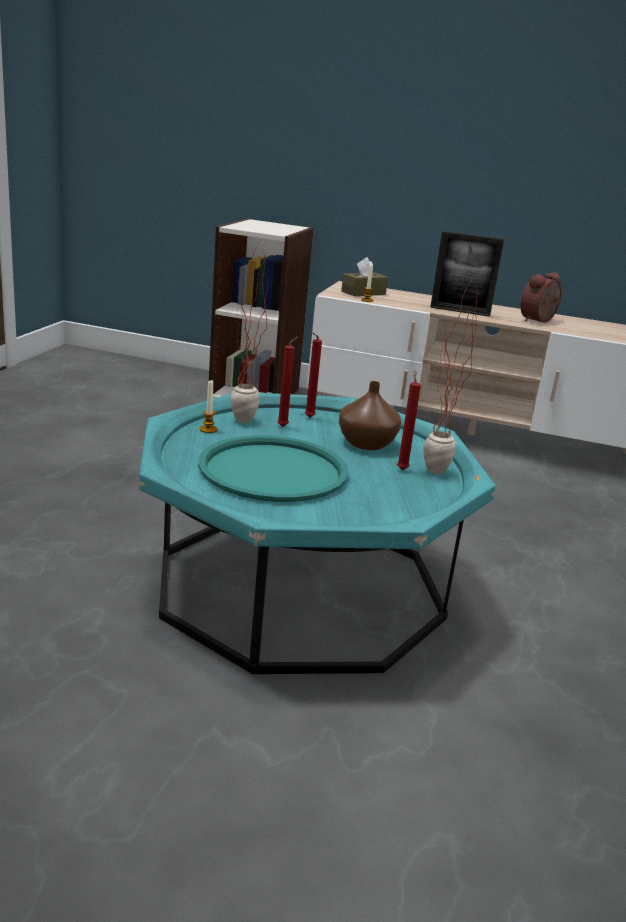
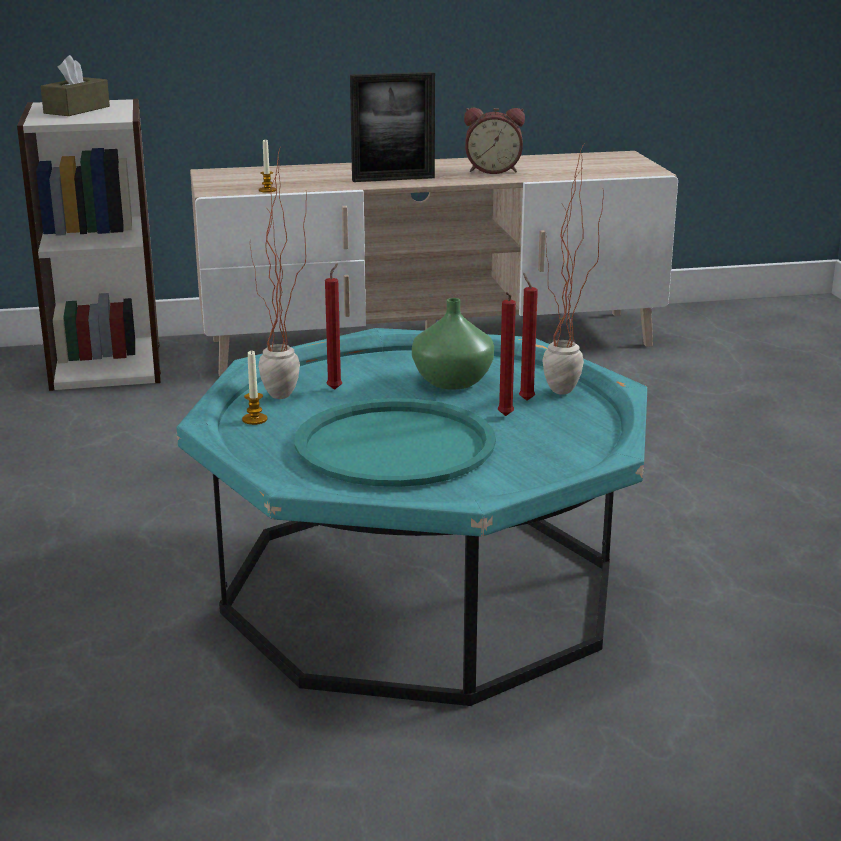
camera: 25 degrees left, 0 degrees up
(308, 418) = (348, 369): red candle -> red candle (504, 417)
(363, 293) = (247, 180): brown tissue box -> brown tissue box (77, 110)
(368, 444) = (454, 381): brown vase -> green vase
(539, 321) = (493, 170): alarm clock -> alarm clock turned 105 degrees counterclockwise

